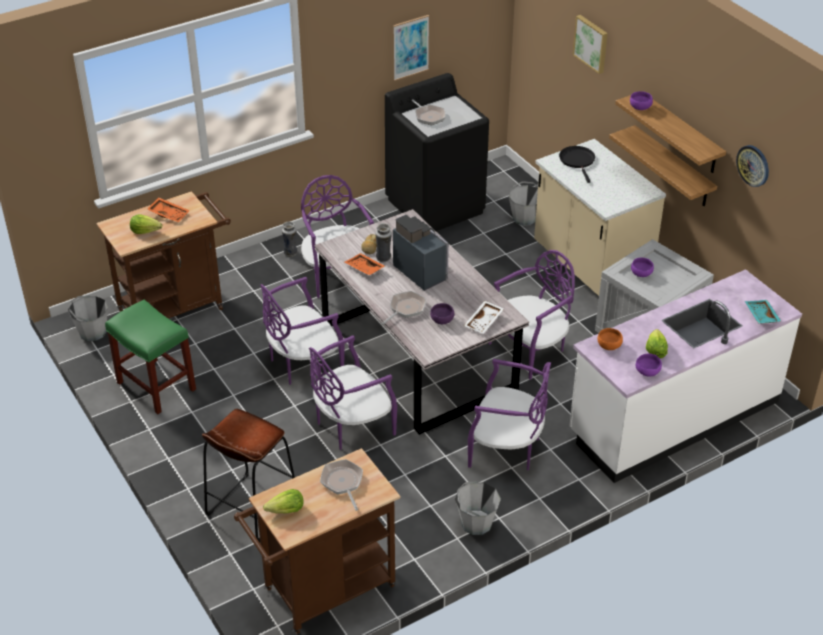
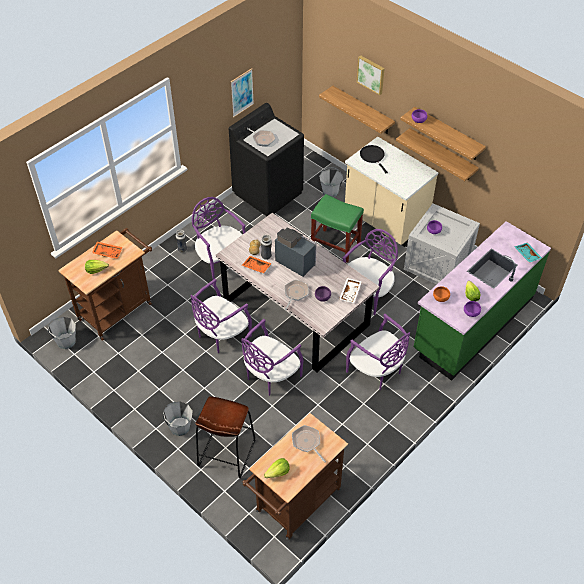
camera: 15 degrees left, 10 degrees up
(155, 385) = (126, 374): green stool -> green stool (334, 245)
(476, 523) = (375, 430): grey bucket -> grey bucket (179, 426)
(506, 449) = (376, 370): purple chair -> purple chair turned 45 degrees clockwise
(579, 100) = (362, 110): none -> shelf
(673, 417) = (472, 324): white counter -> green counter
(753, 165) = (508, 155): wall clock -> none

